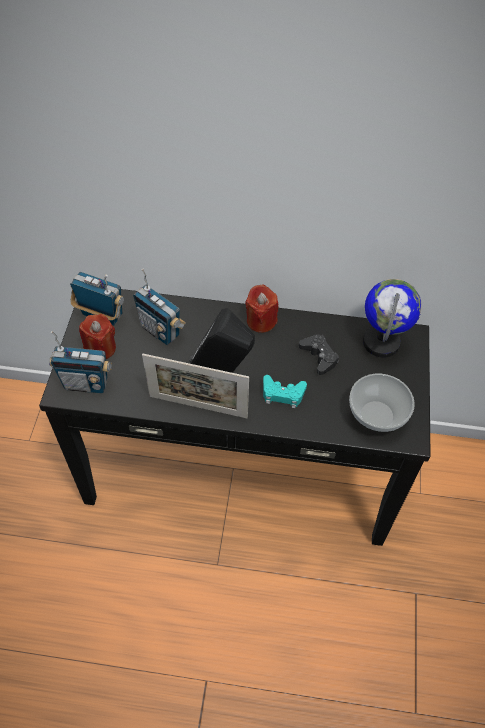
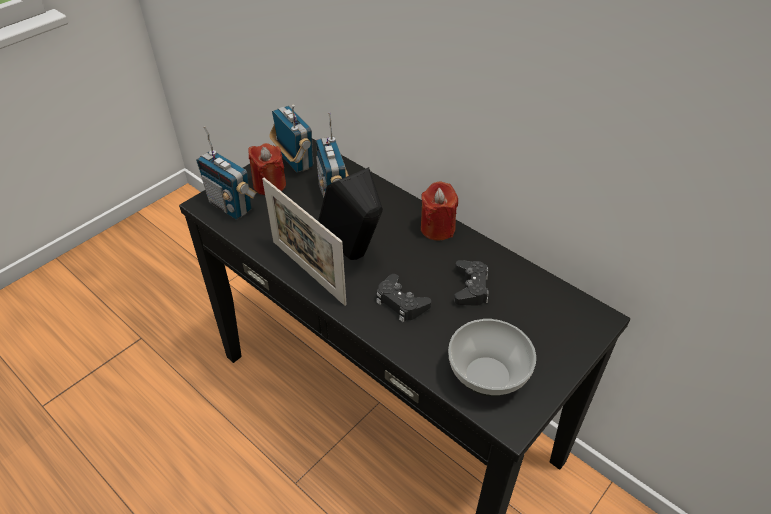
camera: 35 degrees right, 10 degrees down
(282, 394) = (401, 302): turquoise game controller -> black game controller
(381, 342) = (556, 307): globe -> none

